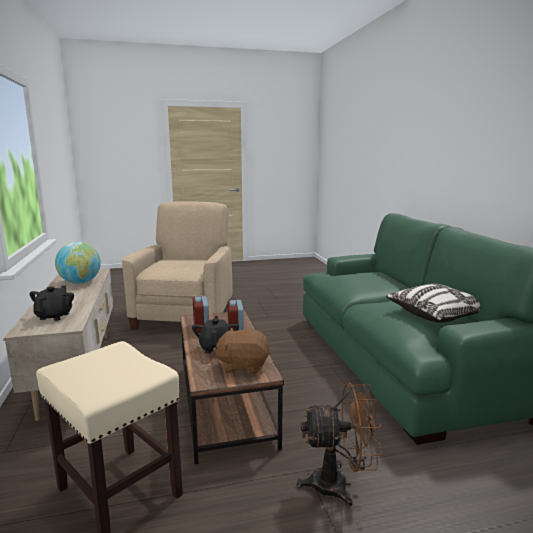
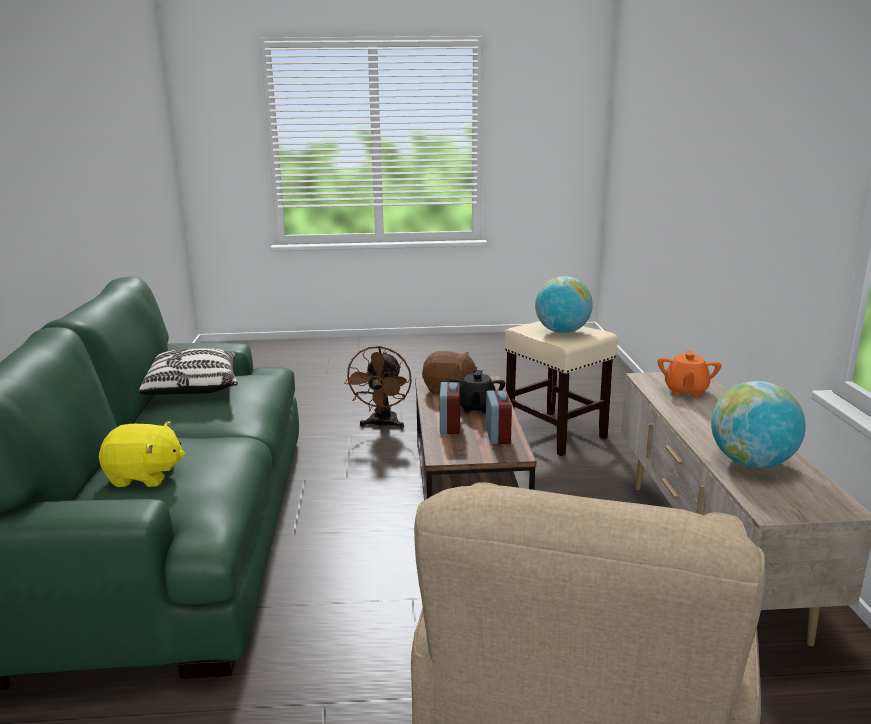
camera: 170 degrees left, 5 degrees up
(54, 316) = (685, 391): black teapot -> orange teapot
(105, 367) = (562, 332): none -> globe
(339, 485) = (382, 425): brown fan -> brown fan turned 90 degrees counterclockwise
(366, 277) = (145, 476): none -> yellow plush toy

